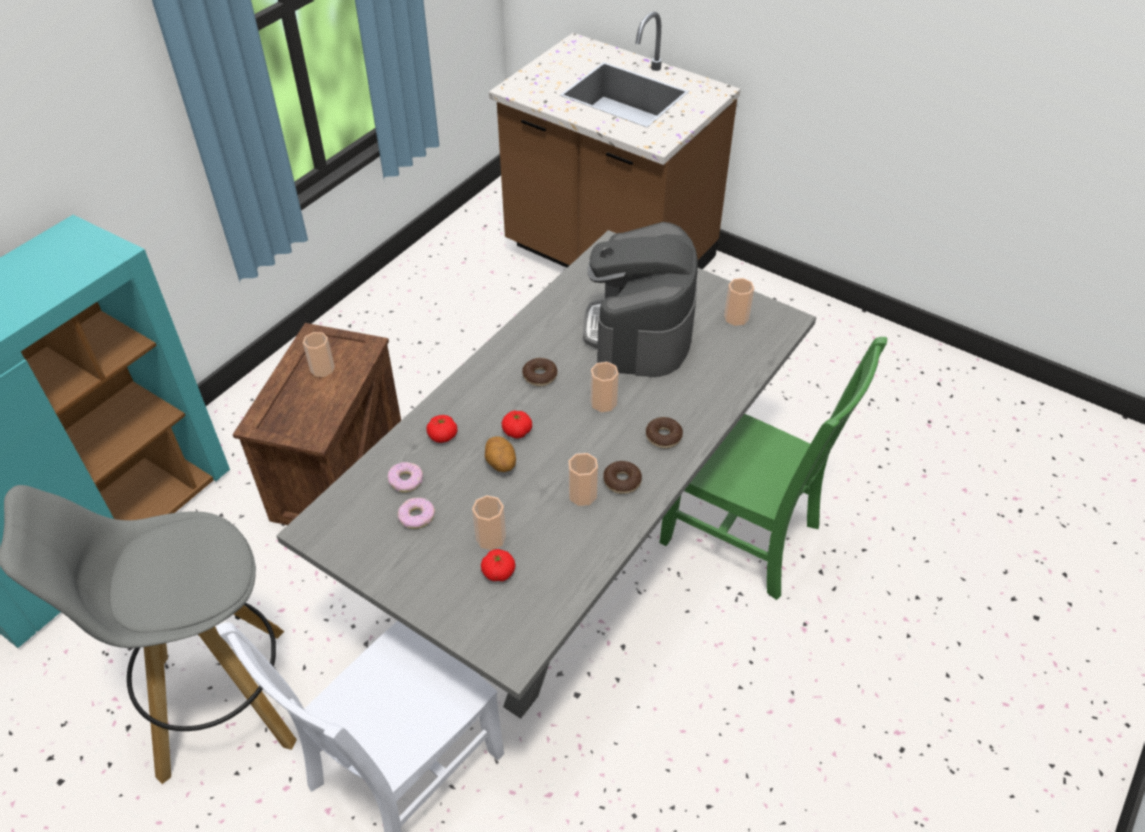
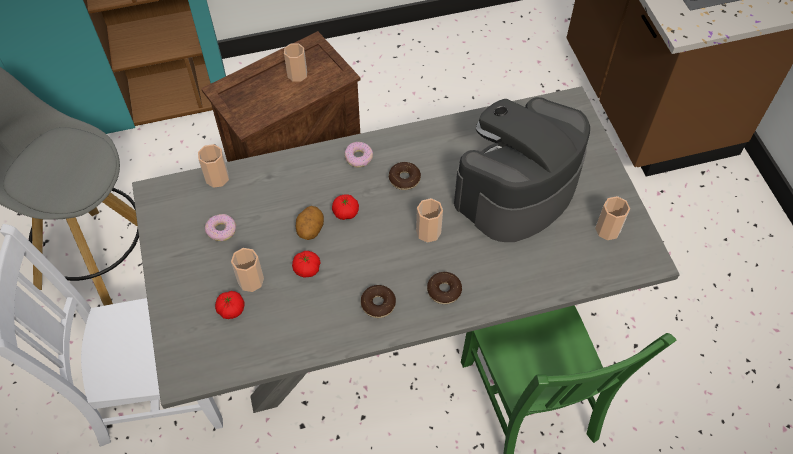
camera: 40 degrees right, 10 degrees up
(406, 480) = (240, 198): donut -> donut (359, 157)
(443, 436) = (294, 181): tomato -> tomato (307, 269)
(582, 494) = (341, 294): cup -> cup (217, 178)

